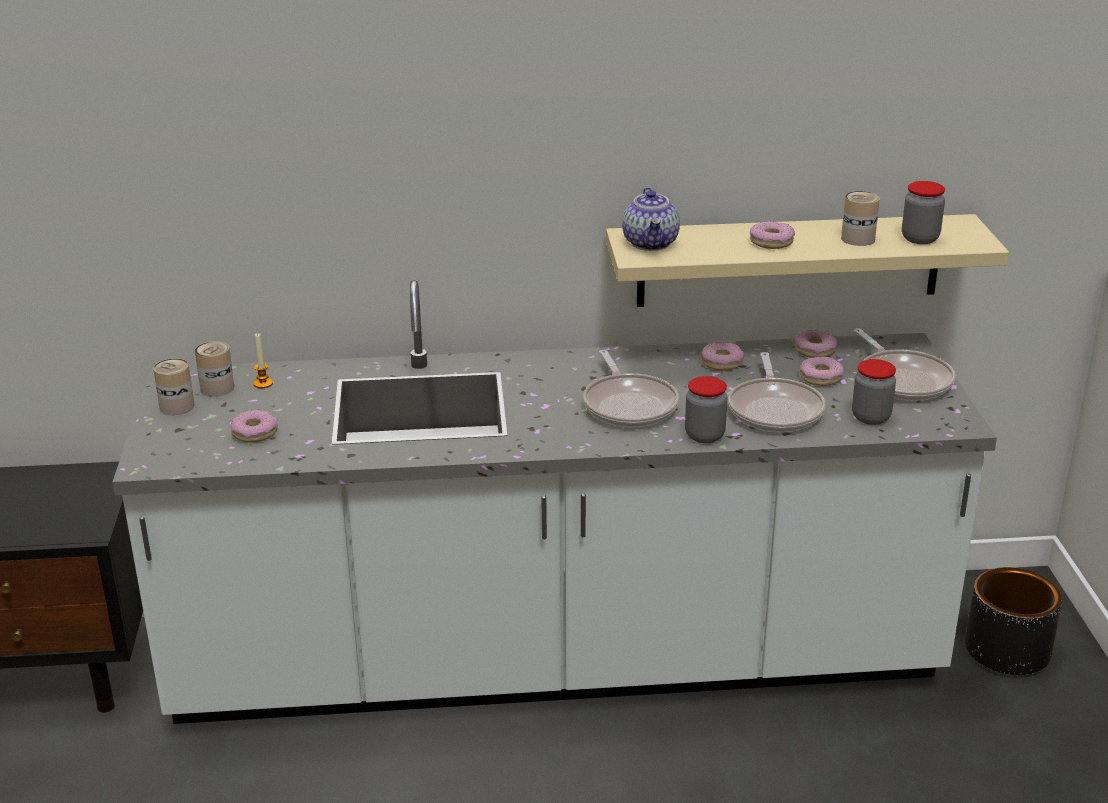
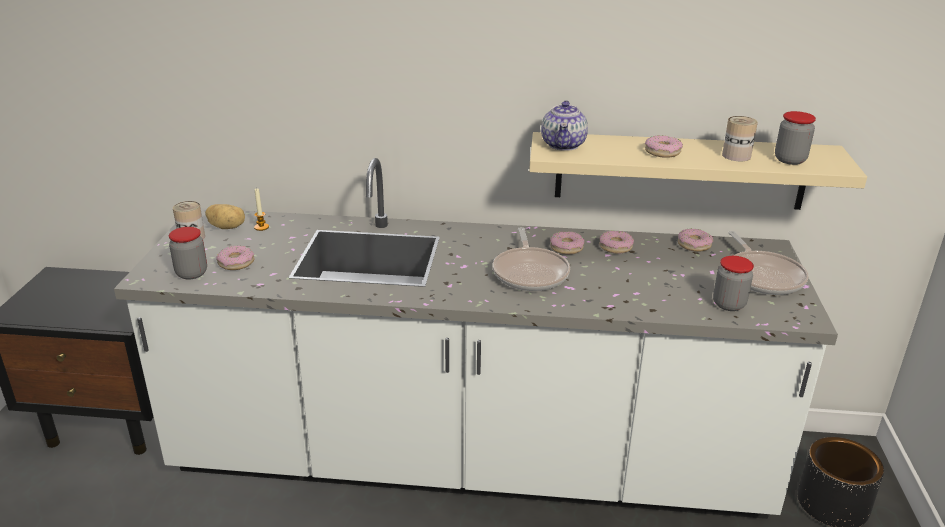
camera: 10 degrees right, 0 degrees up
(217, 388) = (227, 227): can -> potato
(704, 435) = (583, 304): jar -> jar (191, 273)
(775, 409) = (649, 289): frying pan -> none
(820, 377) = (693, 267): donut -> donut (566, 248)

